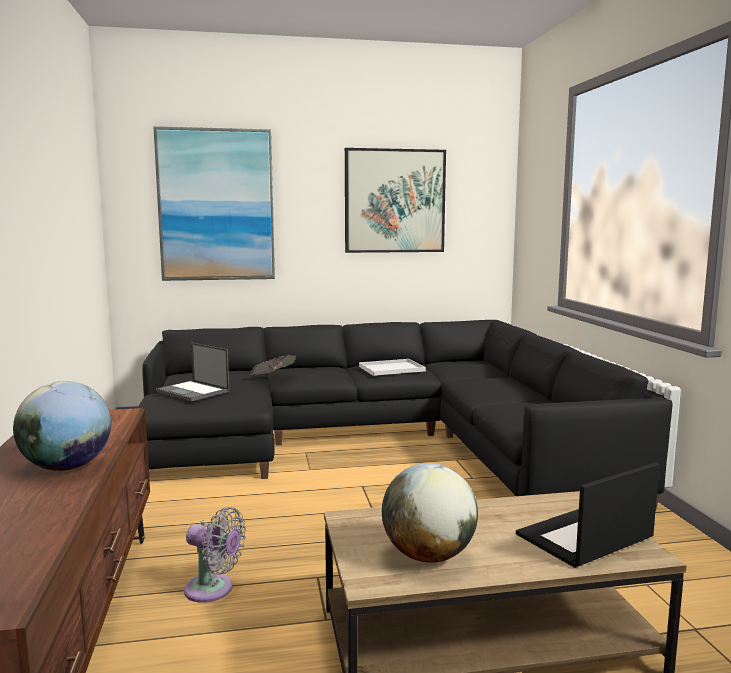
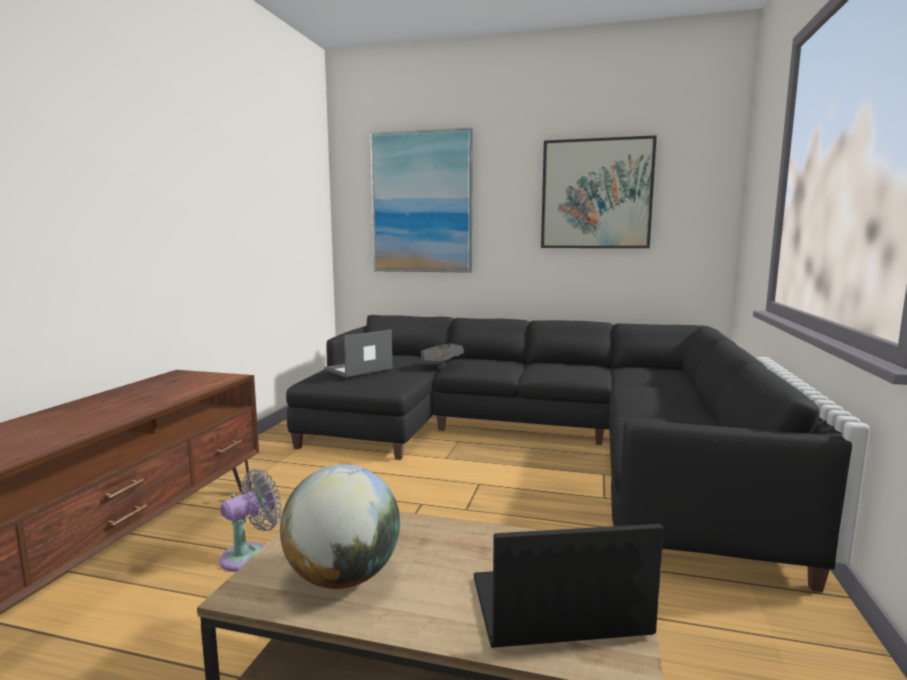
camera: 25 degrees right, 0 degrees up
(66, 467) = (107, 415): globe -> none
(193, 391) = (358, 369): laptop -> laptop turned 75 degrees clockwise
(213, 590) = (250, 555): grey fan -> grey fan turned 90 degrees counterclockwise
(390, 369) = (563, 368): white tray -> none

